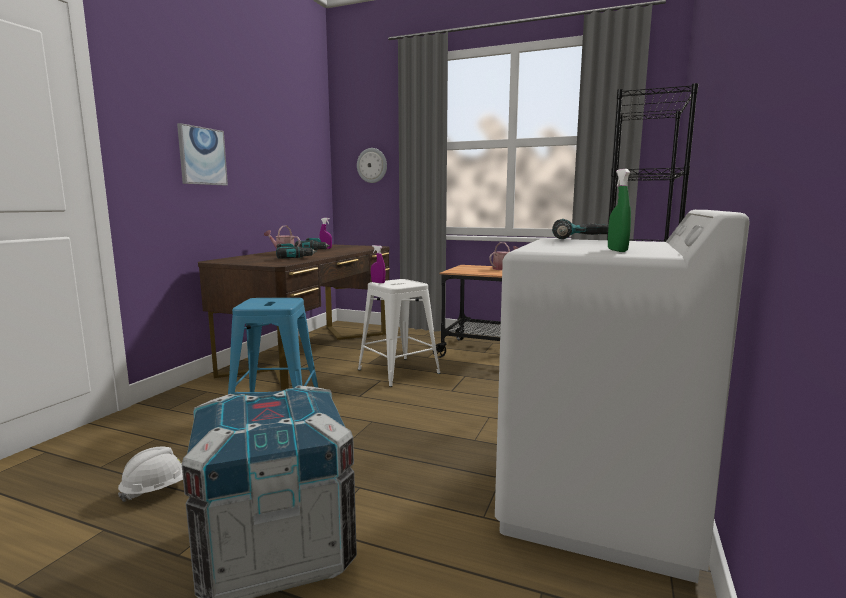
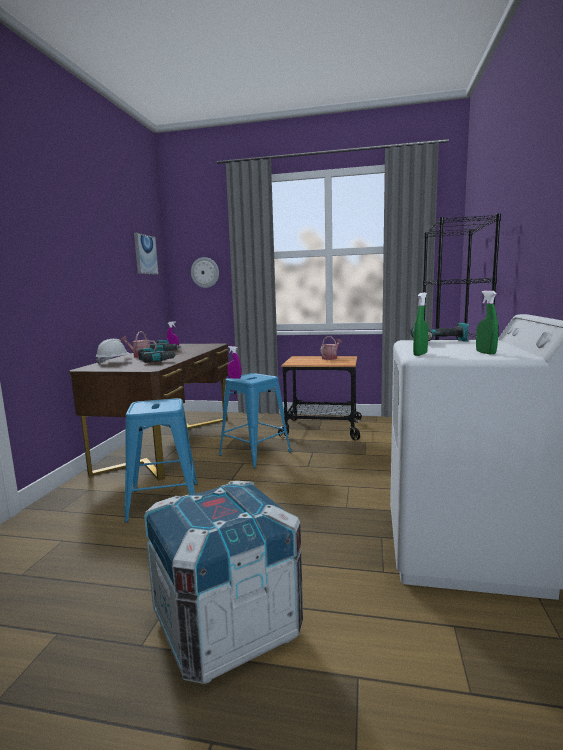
camera: 10 degrees left, 0 degrees up
(157, 490) = (90, 589): white hard hat -> white hard hat (114, 362)
(202, 156) = (66, 272): picture -> picture (145, 254)
(398, 371) = (255, 453): white stool -> blue stool
(532, 249) = (420, 354): none -> green spray bottle

